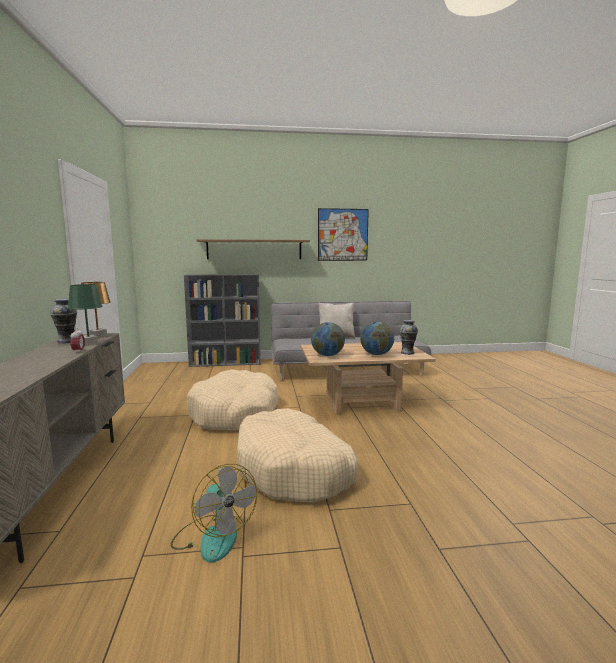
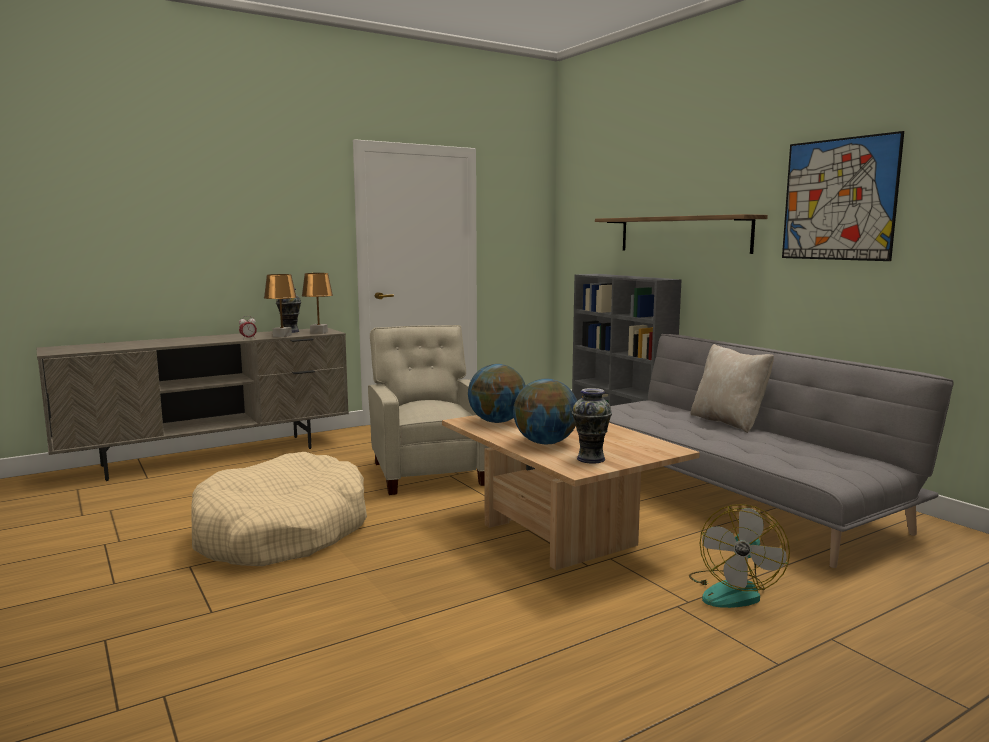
camera: 65 degrees right, 0 degrees up
(88, 344) = (282, 336): green table lamp -> brown table lamp
(213, 536) = (136, 526): fan -> fan (733, 591)
(234, 413) = (429, 472): beige dog bed -> beige armchair

